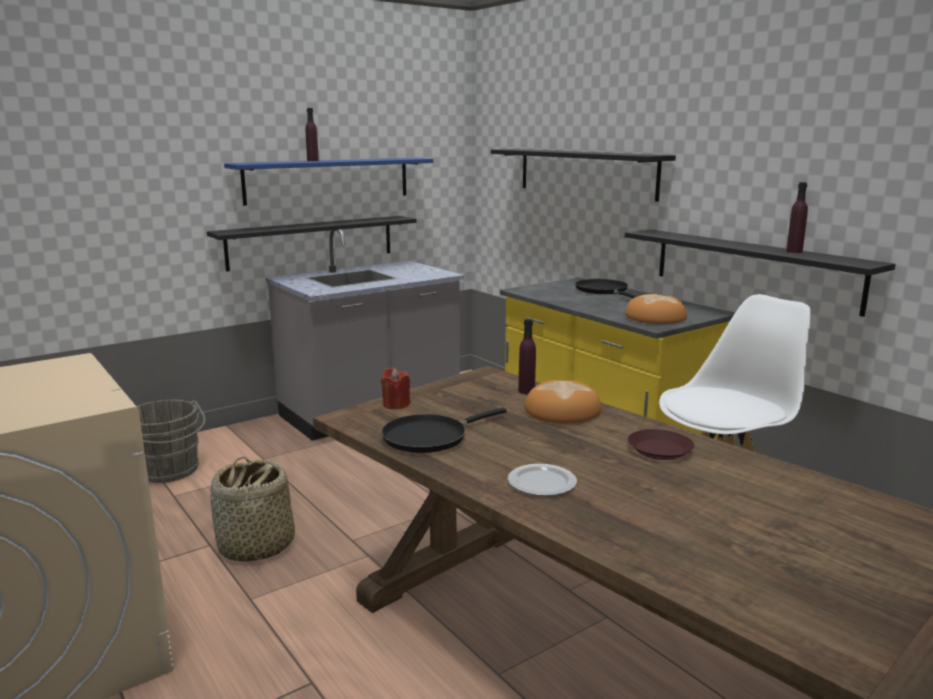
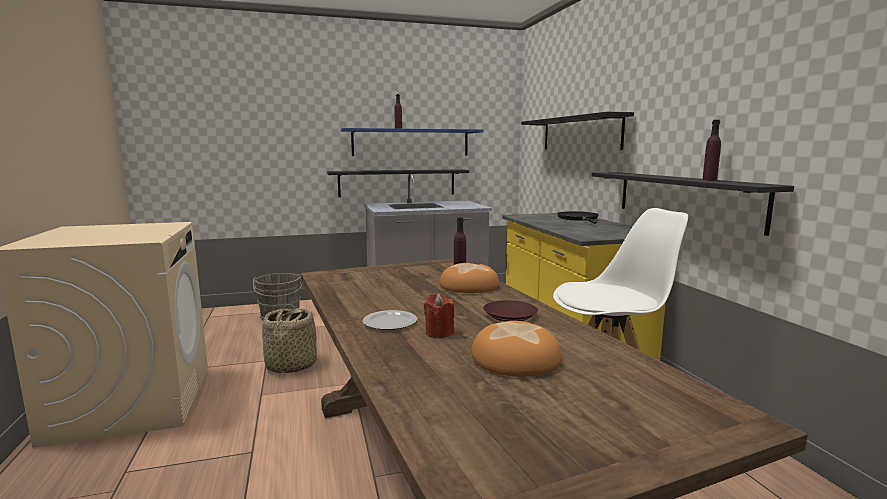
camera: 20 degrees right, 5 degrees down
(396, 404) = (360, 271): red candle -> red candle (439, 333)
(430, 437) = (354, 289): black frying pan -> none
(656, 317) = (595, 233): bread -> bread (516, 358)

